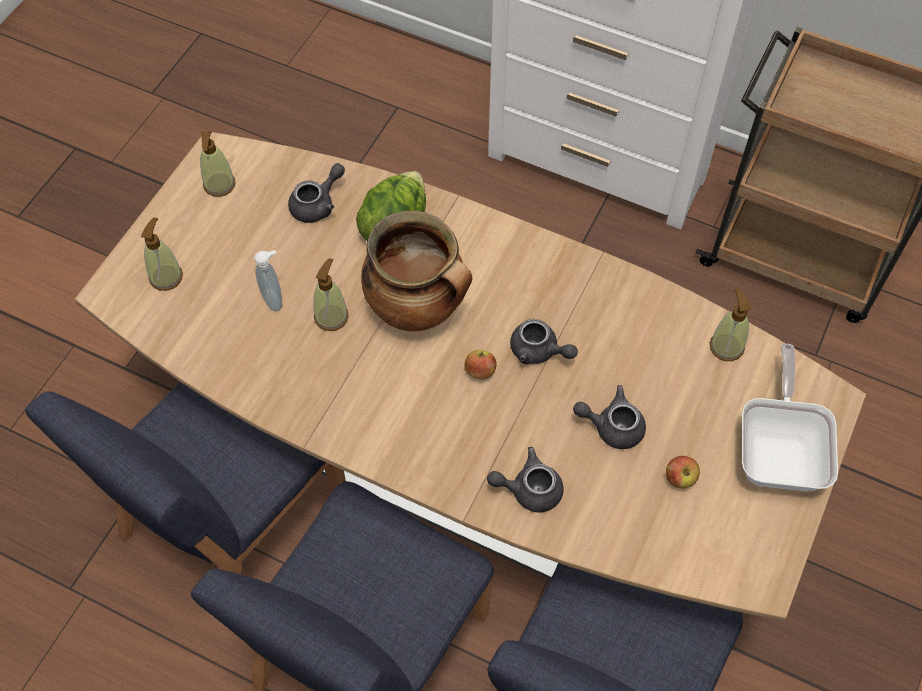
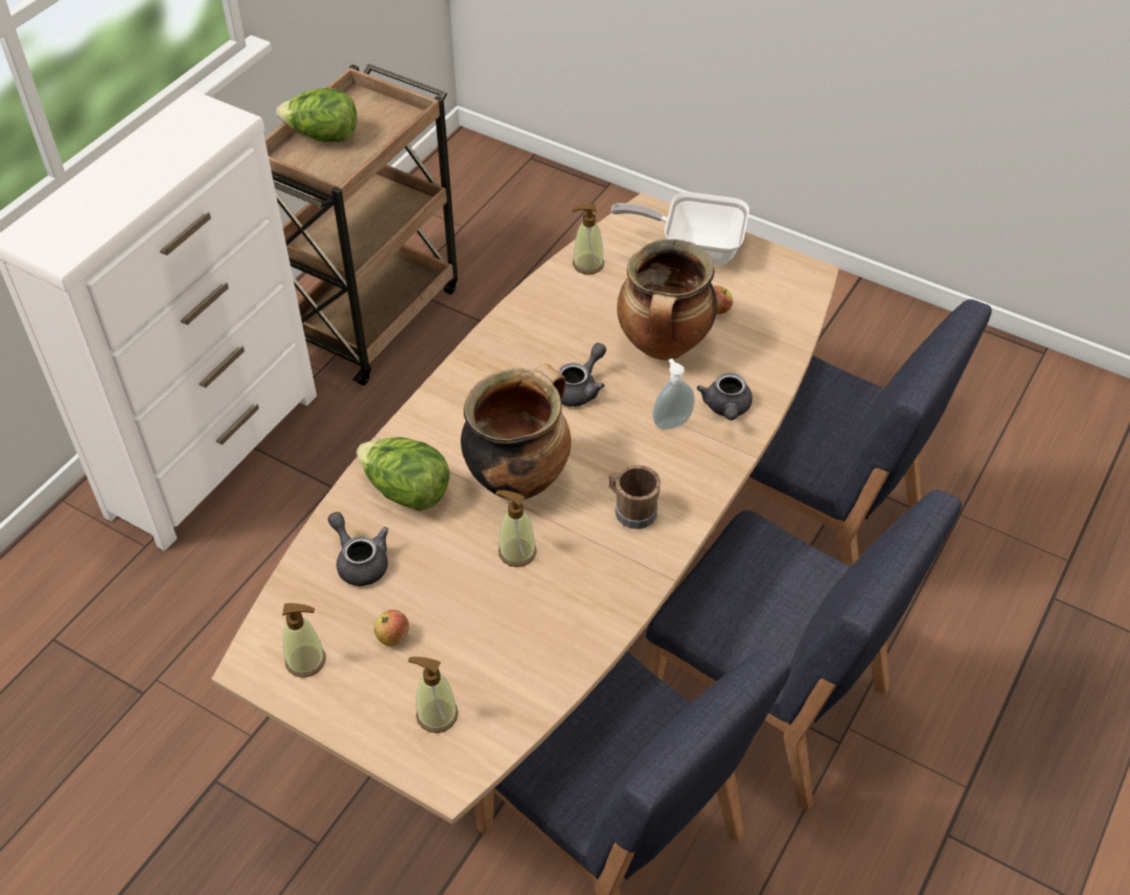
camera: 85 degrees left, 10 degrees down
(274, 299) = (486, 604): soap dispenser -> soap dispenser (671, 422)
(385, 406) = (631, 510): none -> brown mug
(480, 371) = (598, 434): apple -> apple (393, 637)
(612, 426) = (664, 346): grey teapot -> cooking pot
(857, 87) = (322, 137): none -> lettuce

